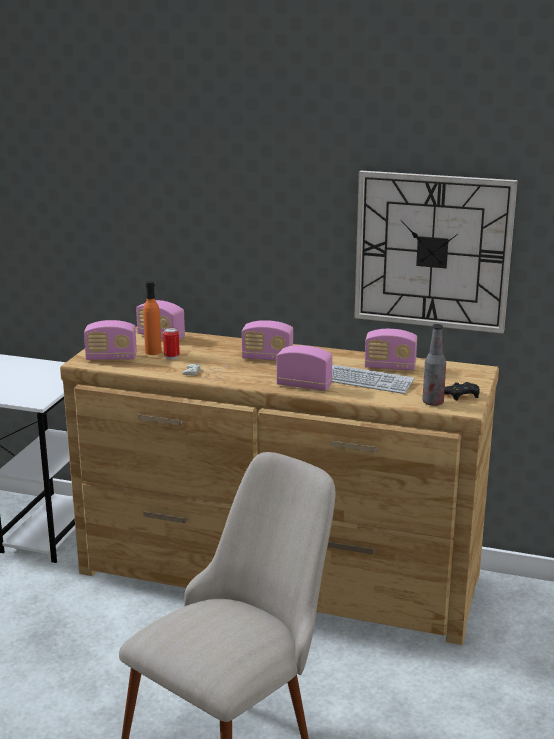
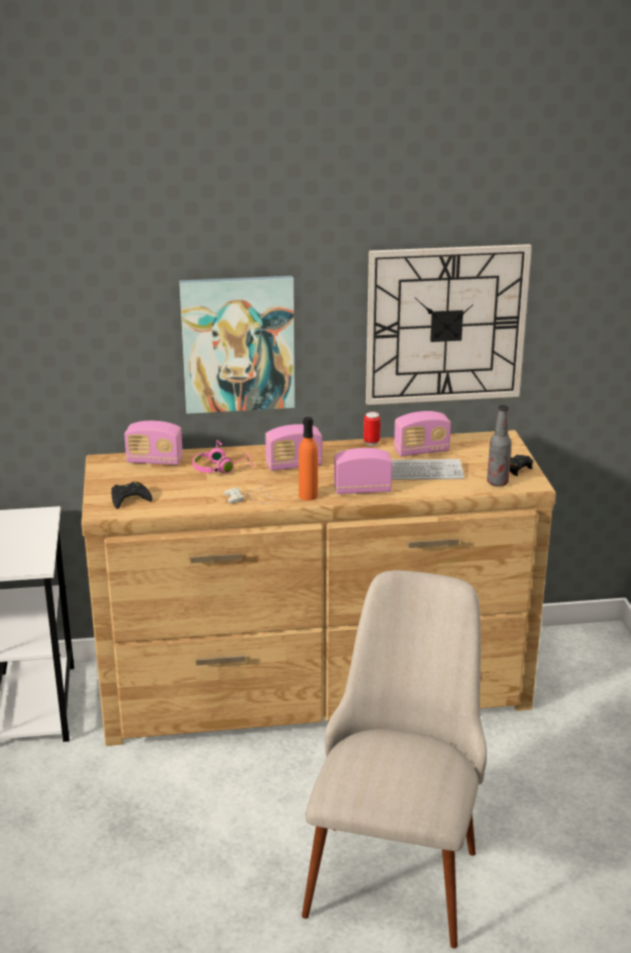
camera: 25 degrees left, 5 degrees up
(111, 358) = (129, 499): radio -> black game controller
(153, 352) = (167, 482): orange bottle -> orange bottle (308, 496)
(171, 357) = (193, 484): can -> can (371, 442)
(205, 350) = (220, 468): none -> pink headphones
(243, 244) = (238, 344): none -> picture

